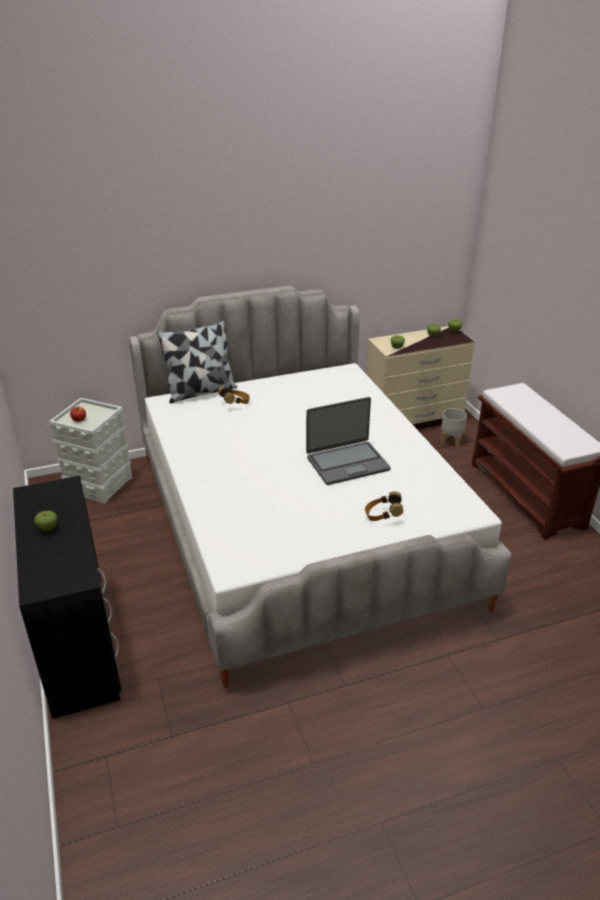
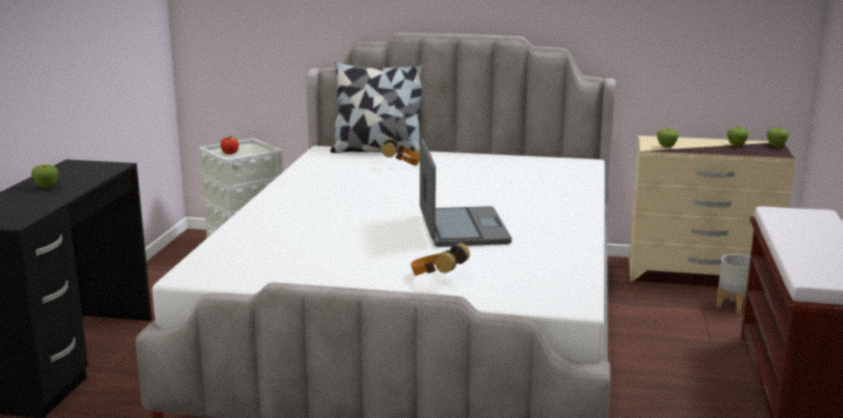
camera: 30 degrees right, 15 degrees down
(347, 463) = (462, 229): laptop -> laptop turned 105 degrees counterclockwise

